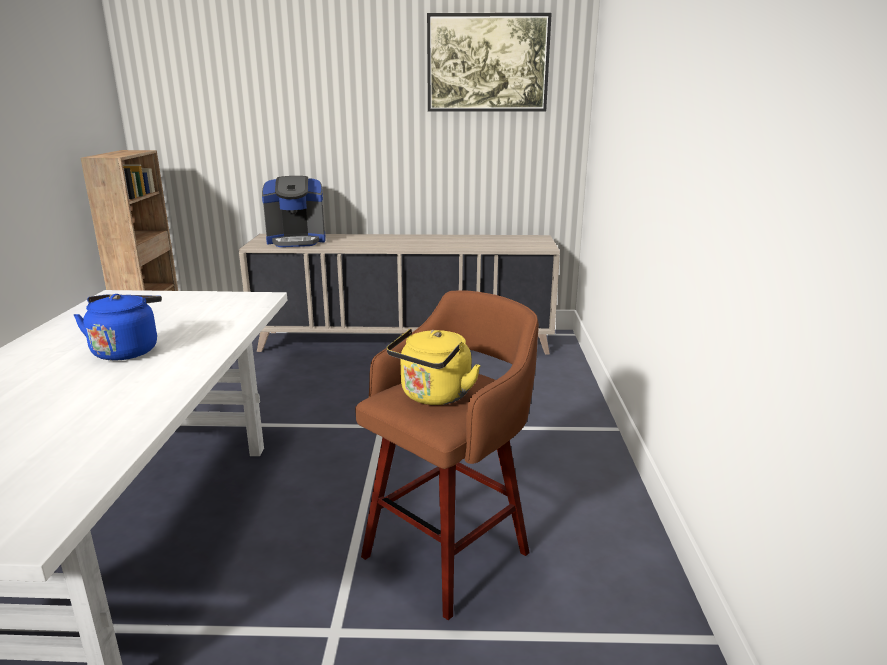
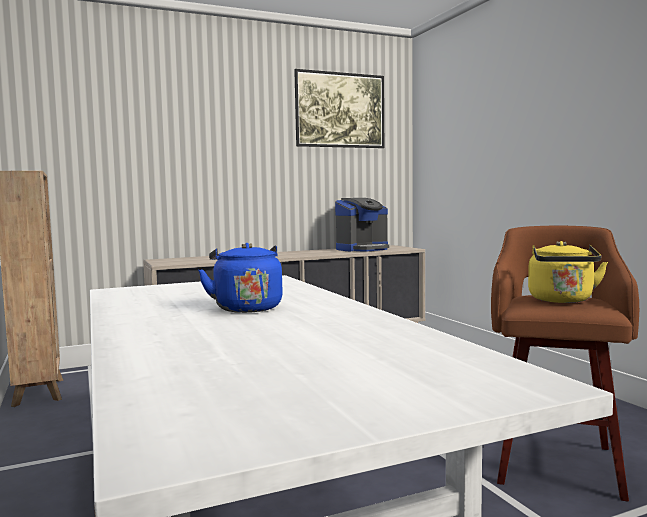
camera: 25 degrees left, 15 degrees down
(296, 240) = (195, 259): coffee machine -> coffee machine (363, 249)

